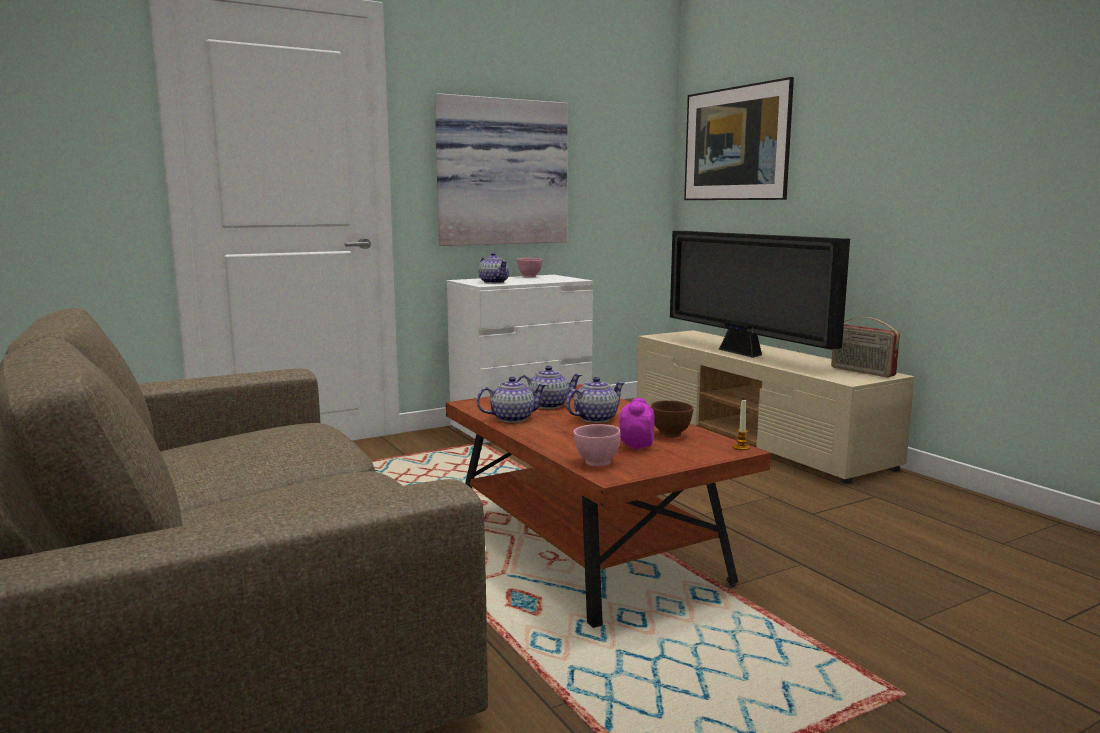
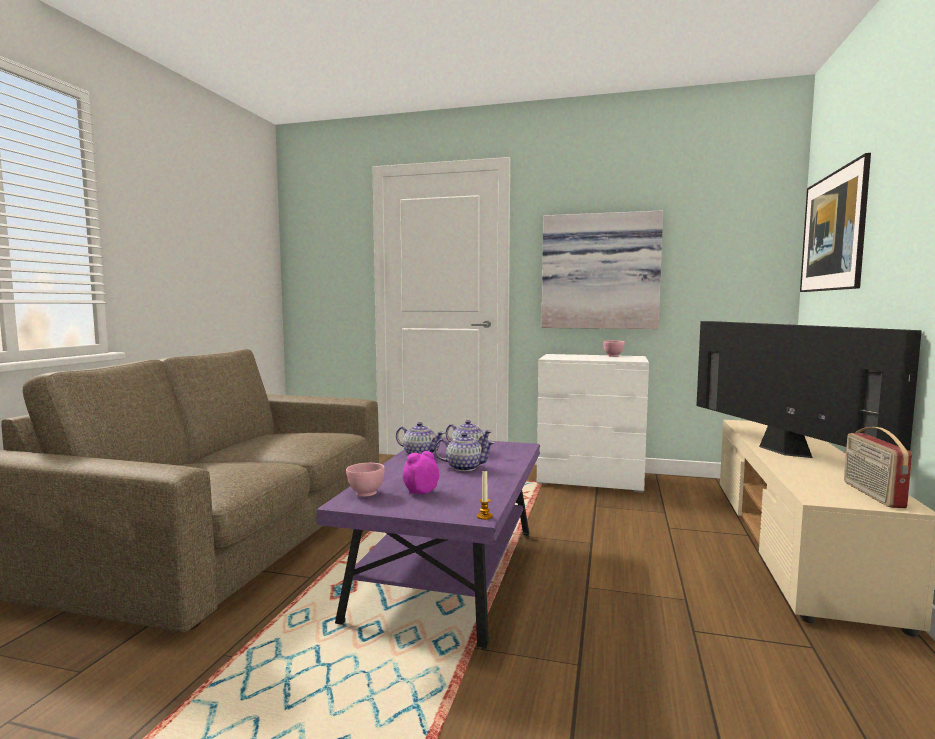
camera: 45 degrees right, 5 degrees down
(494, 282) = (565, 357): teapot -> none
(586, 549) = (448, 574): brown coffee table -> purple coffee table
(671, 435) = (471, 492): brown bowl -> none
(743, 353) = (780, 450): television -> television turned 150 degrees clockwise

